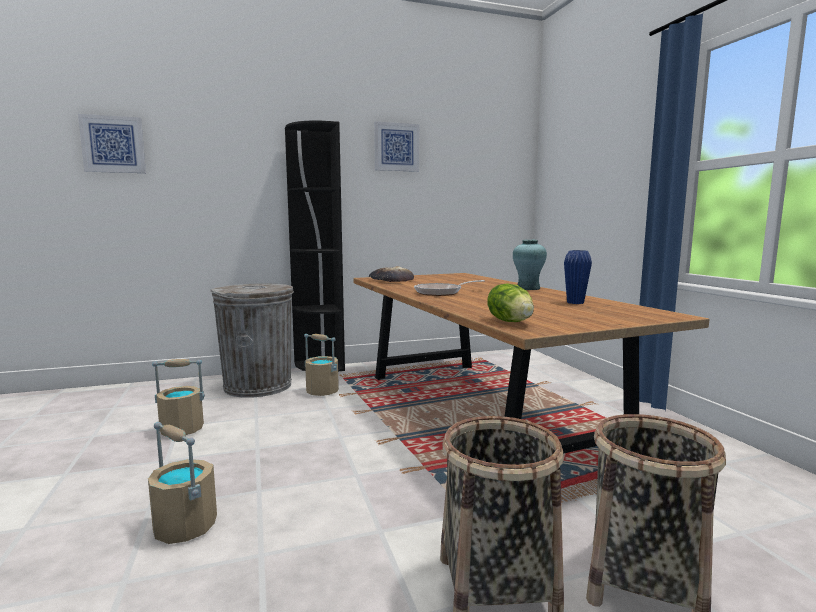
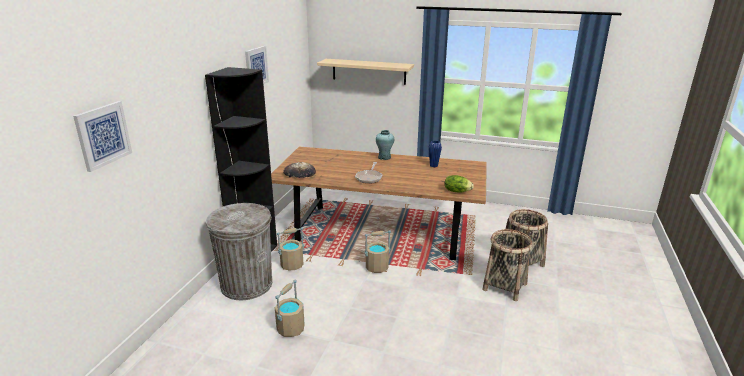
camera: 55 degrees left, 15 degrees up
(184, 527) = (411, 343): beige bucket -> beige bucket (376, 267)
(593, 173) = (369, 71): none -> beige shelf

